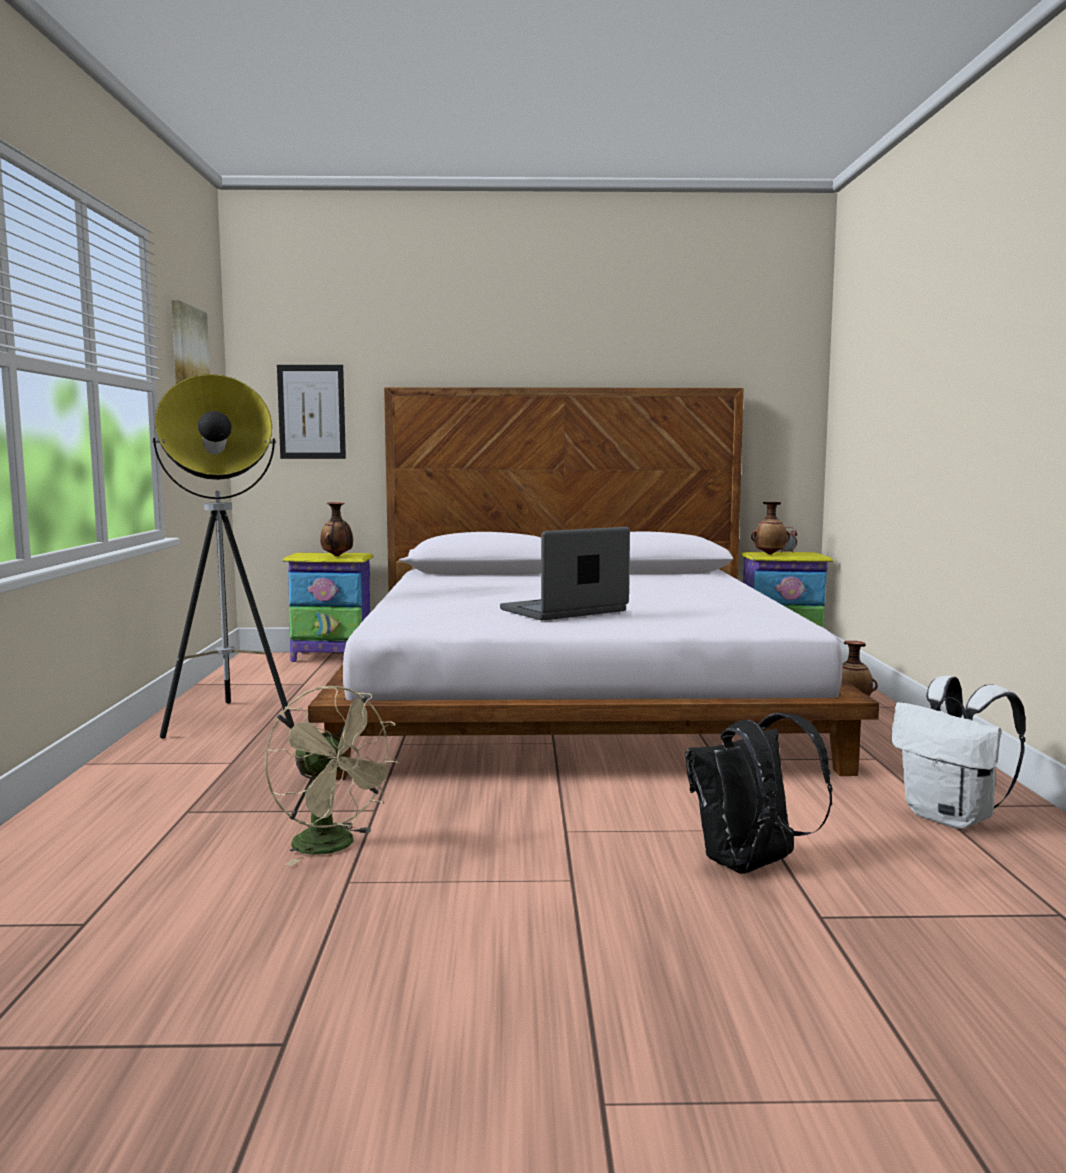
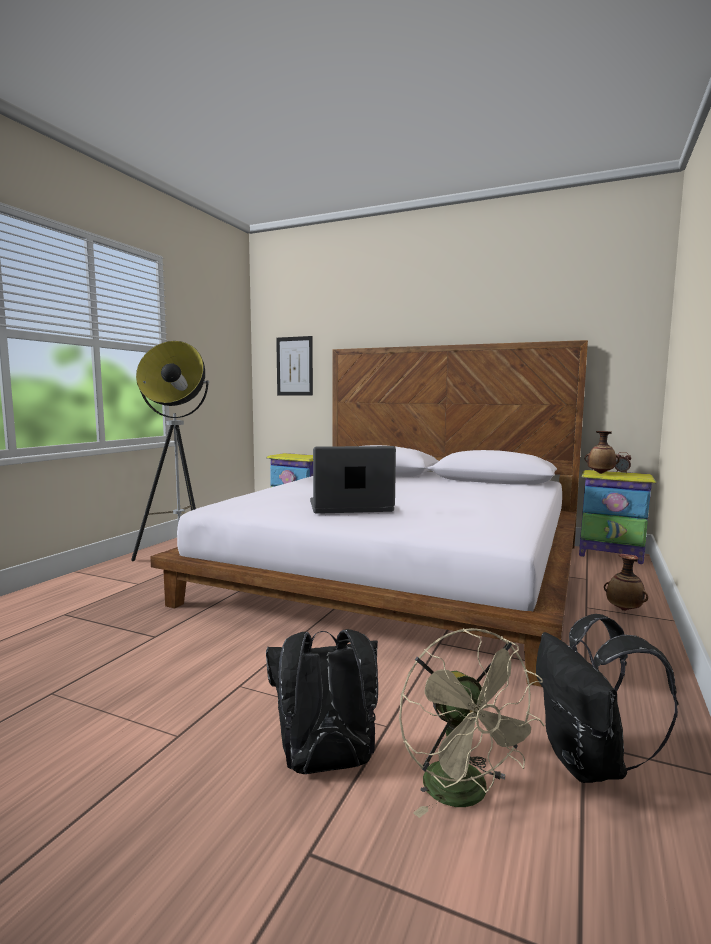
camera: 25 degrees right, 0 degrees up
(188, 348) = (206, 328): picture -> none
(333, 847) = (89, 661): beige fan -> beige fan (465, 795)
(337, 556) = (297, 456): vase -> none
(952, 818) = (589, 764): white backpack -> black backpack

